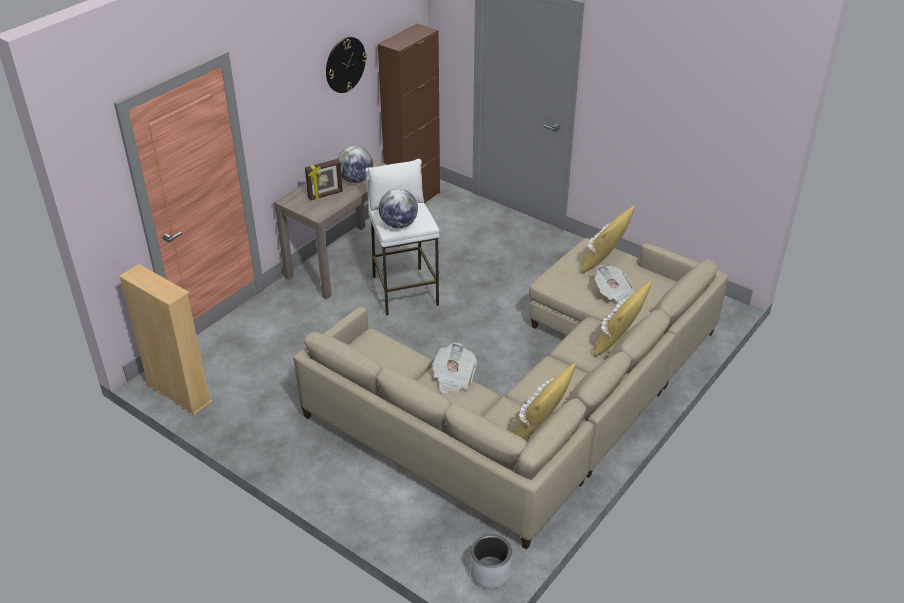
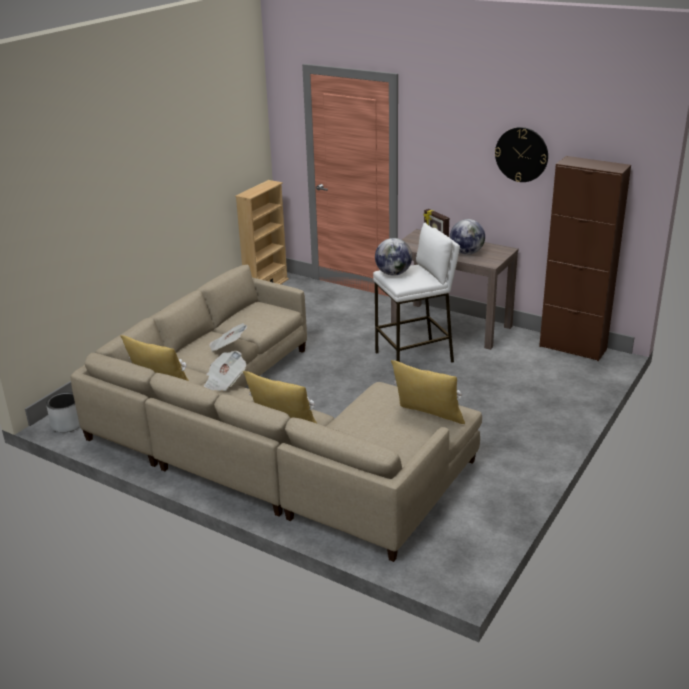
camera: 85 degrees right, 10 degrees down
(613, 294) = (364, 424): newspaper -> newspaper (224, 382)

